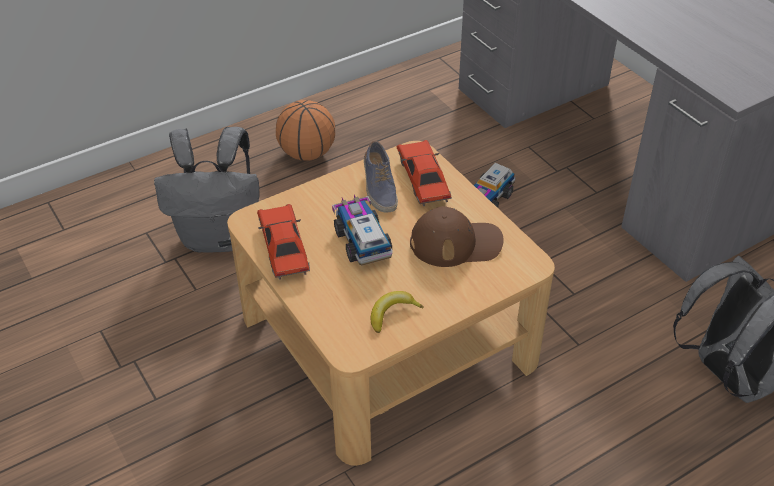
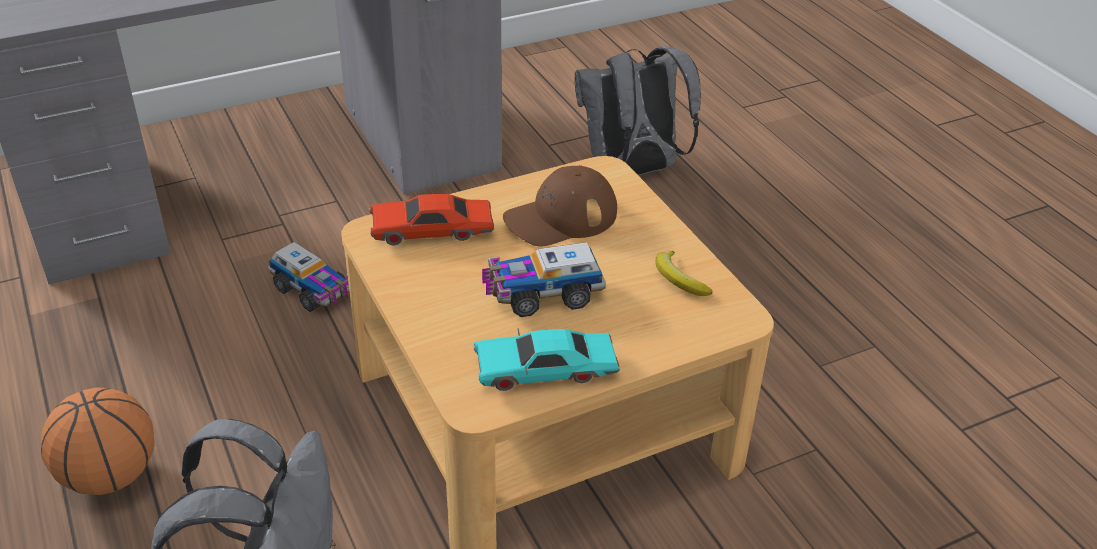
camera: 85 degrees left, 5 degrees down
(284, 248) = (545, 370): red toy car -> turquoise toy car
(379, 188) = (437, 270): shoe -> none
(456, 243) = (560, 217): brown cap -> brown cap turned 120 degrees counterclockwise

